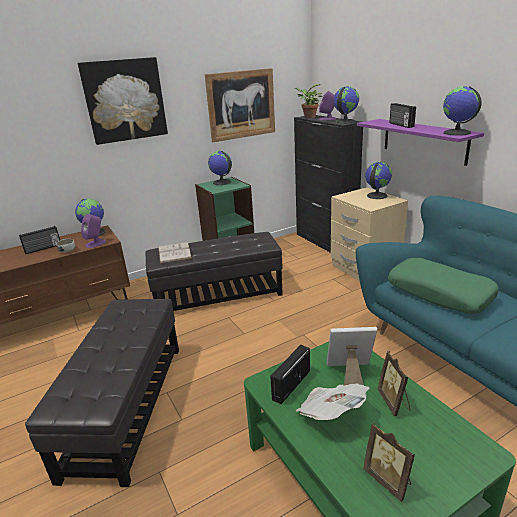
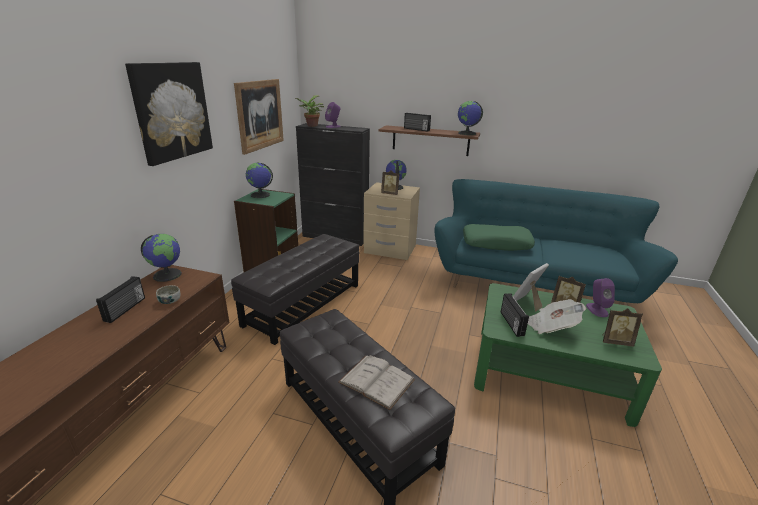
camera: 45 degrees left, 0 degrees up
(95, 243) = (193, 284): purple speaker -> purple speaker (597, 310)
(174, 252) = (271, 272): white book -> white book (376, 381)
(345, 122) = (356, 128): globe -> none
(357, 202) = (390, 194): none -> picture frame
(424, 140) = (430, 140): purple shelf -> brown shelf

